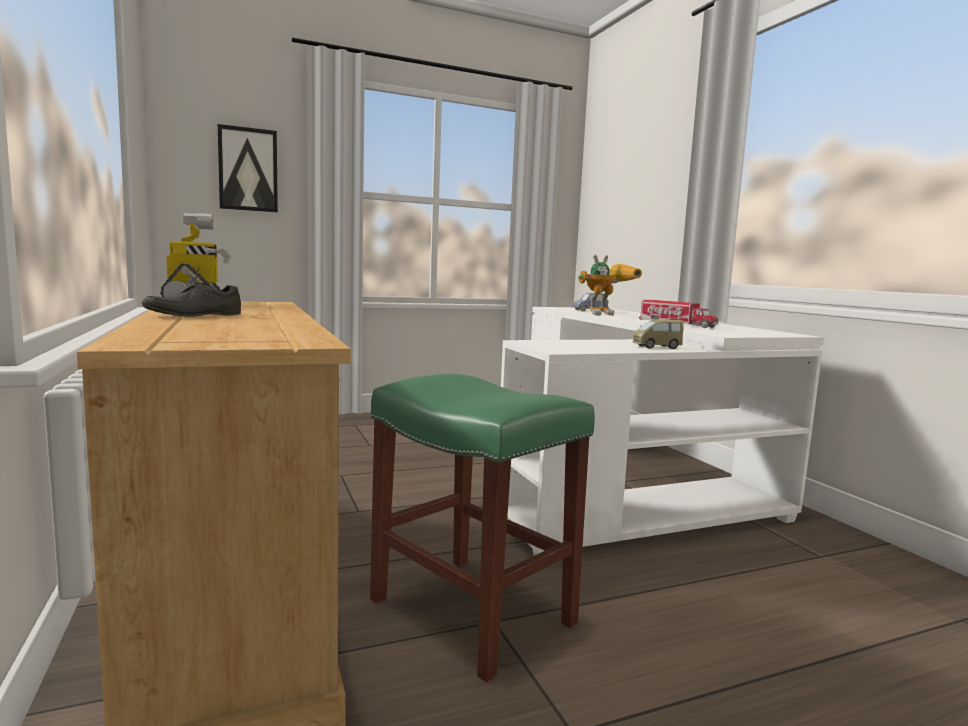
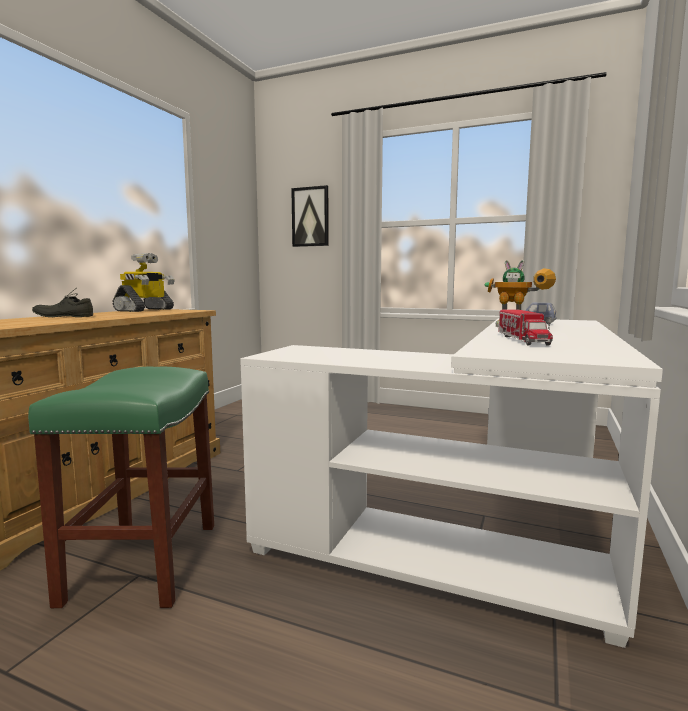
camera: 45 degrees right, 0 degrees up
(657, 347) = (394, 361): toy car -> none

